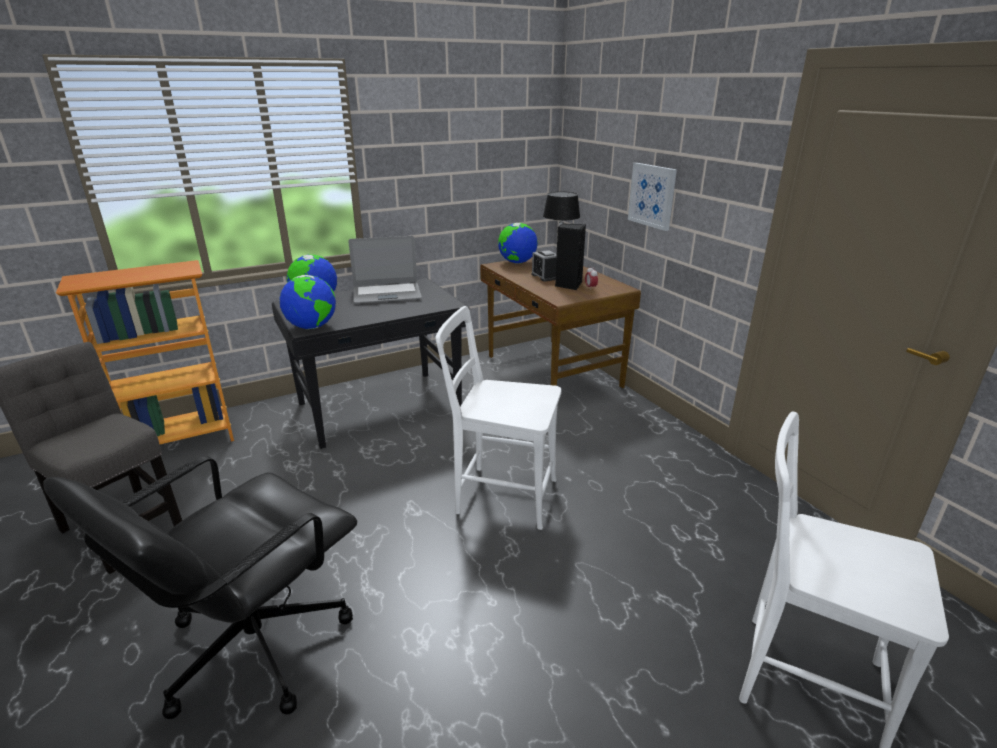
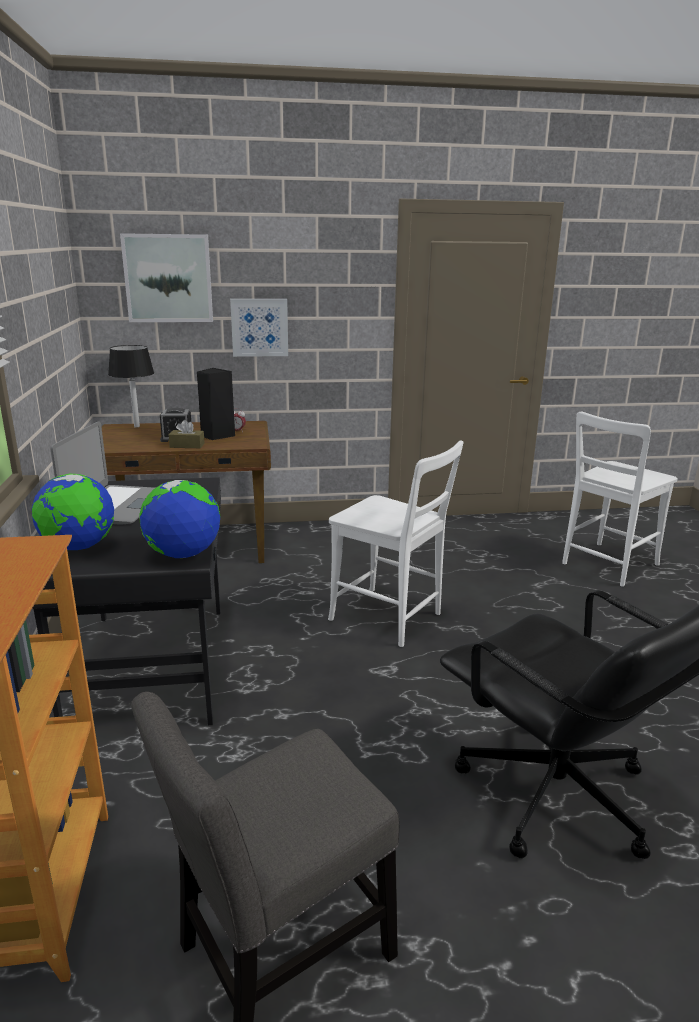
camera: 70 degrees left, 5 degrees down
(500, 495) = (390, 619): white chair -> white chair turned 90 degrees counterclockwise
(517, 262) = (109, 440): globe -> none
(531, 282) = (187, 445): none -> brown tissue box
(602, 137) = (168, 278): none -> picture

